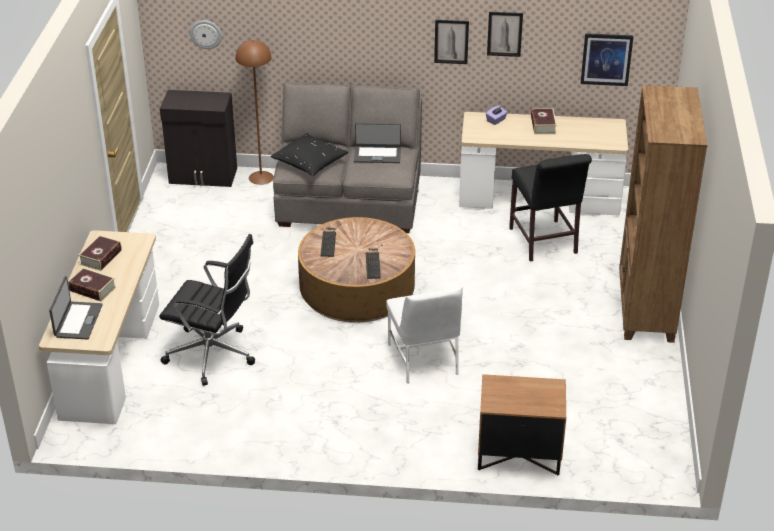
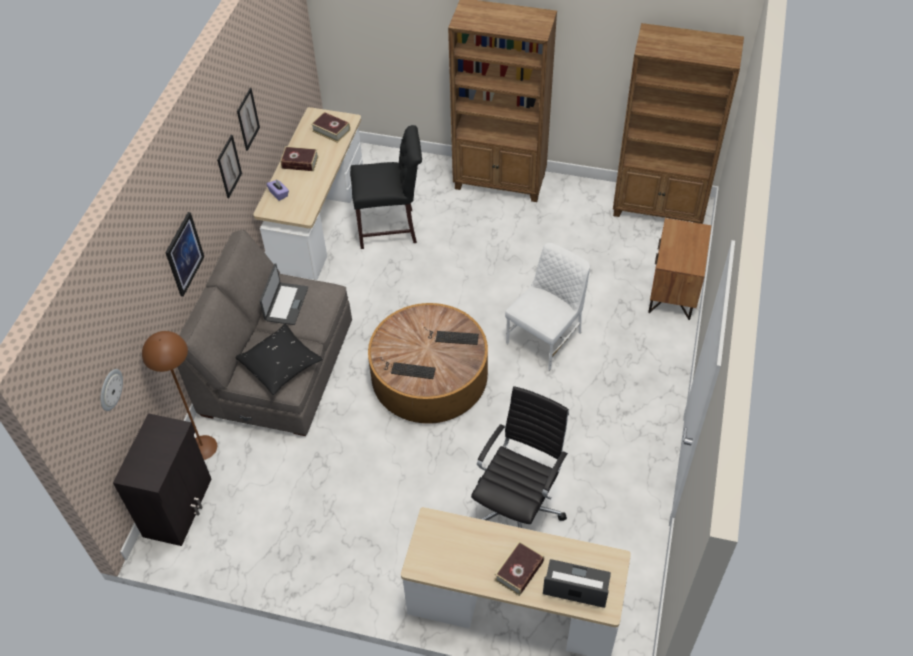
camera: 80 degrees left, 15 degrees up
(101, 257) = (458, 563): book -> book (331, 130)
(424, 359) = (545, 337): white chair -> white chair turned 45 degrees counterclockwise
(606, 59) = (288, 71): picture -> picture (184, 254)
(654, 440) = (659, 209): none -> brown bookcase

